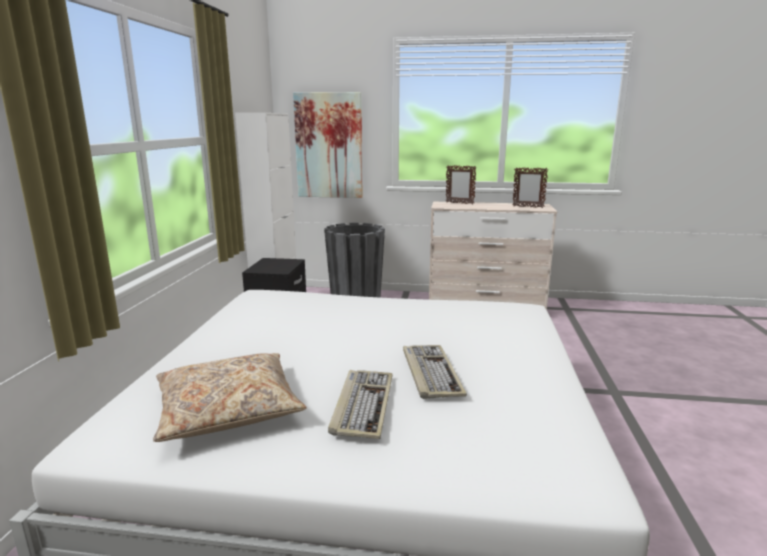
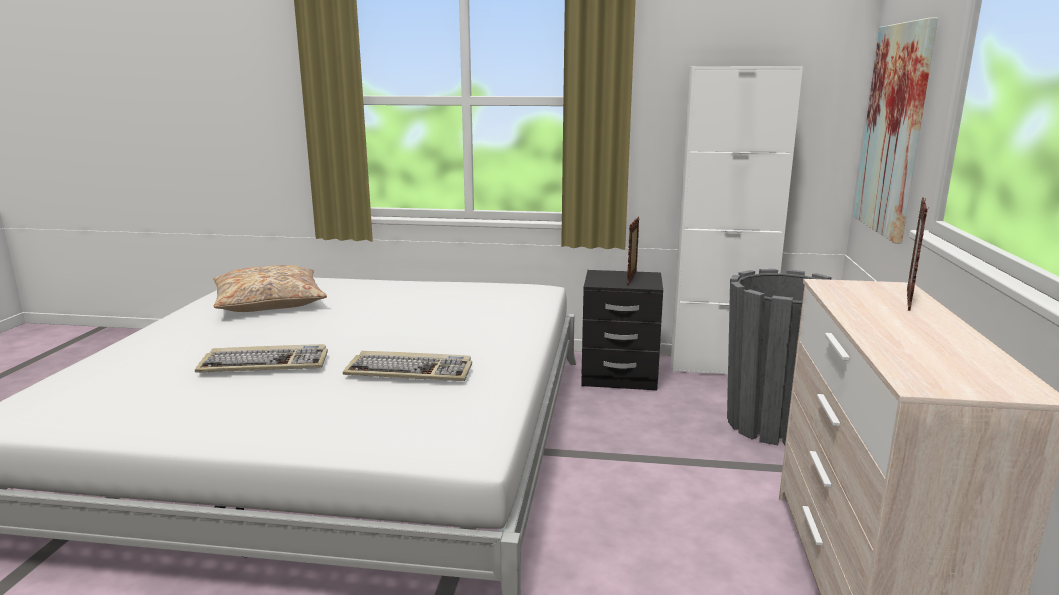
camera: 90 degrees right, 0 degrees up
(362, 405) = (228, 337): keyboard -> keyboard (411, 371)
(527, 207) = (937, 364): picture frame -> picture frame (632, 279)

